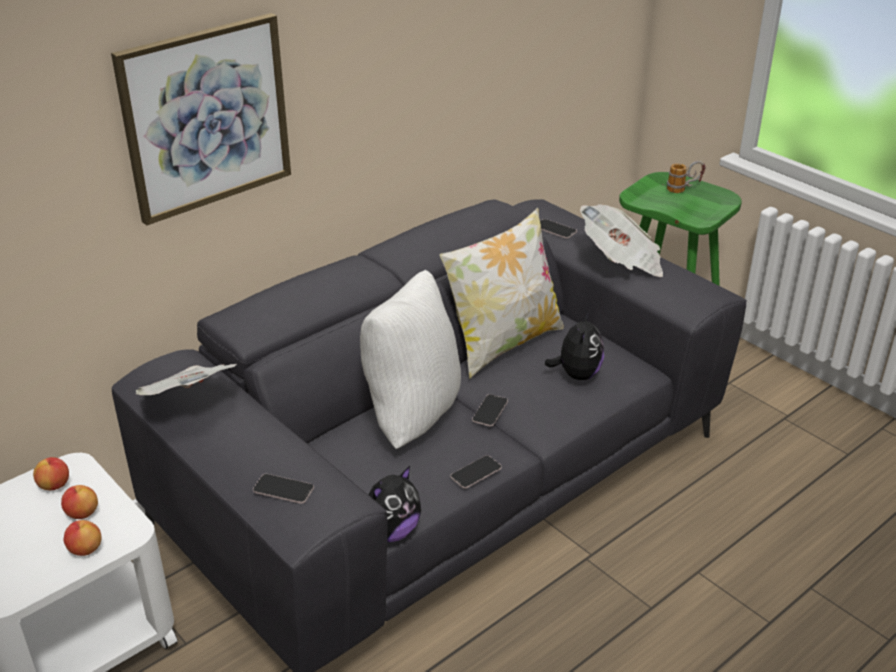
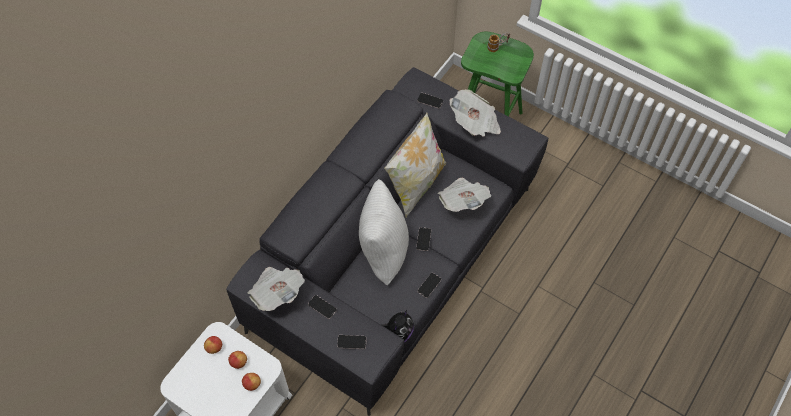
camera: 15 degrees left, 25 degrees up
(206, 117) = (254, 151): picture -> none
(256, 432) = (322, 307): none -> phone
(577, 374) = (463, 201): plush toy -> newspaper

